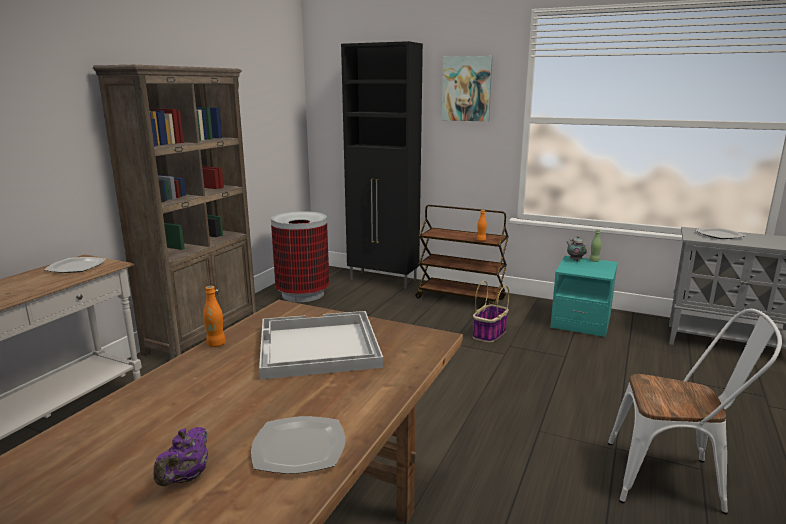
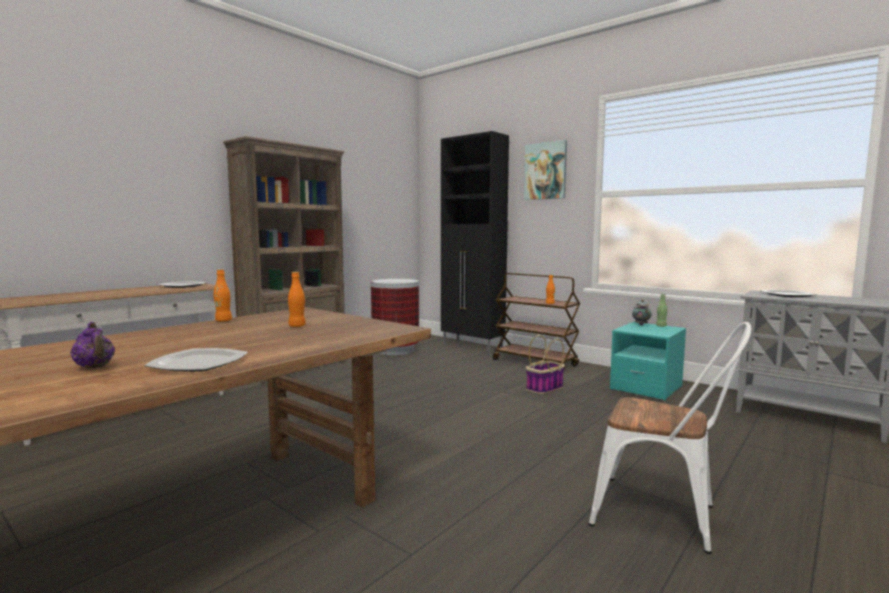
camera: 15 degrees right, 10 degrees down
(186, 477) = (95, 367): purple teapot -> purple teapot turned 75 degrees counterclockwise
(317, 347) = (297, 326): white tray -> orange bottle

